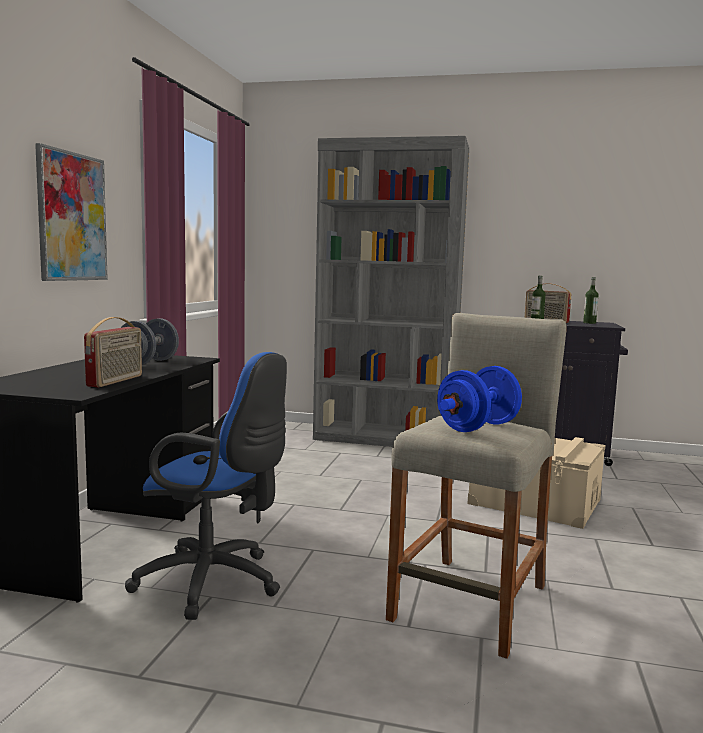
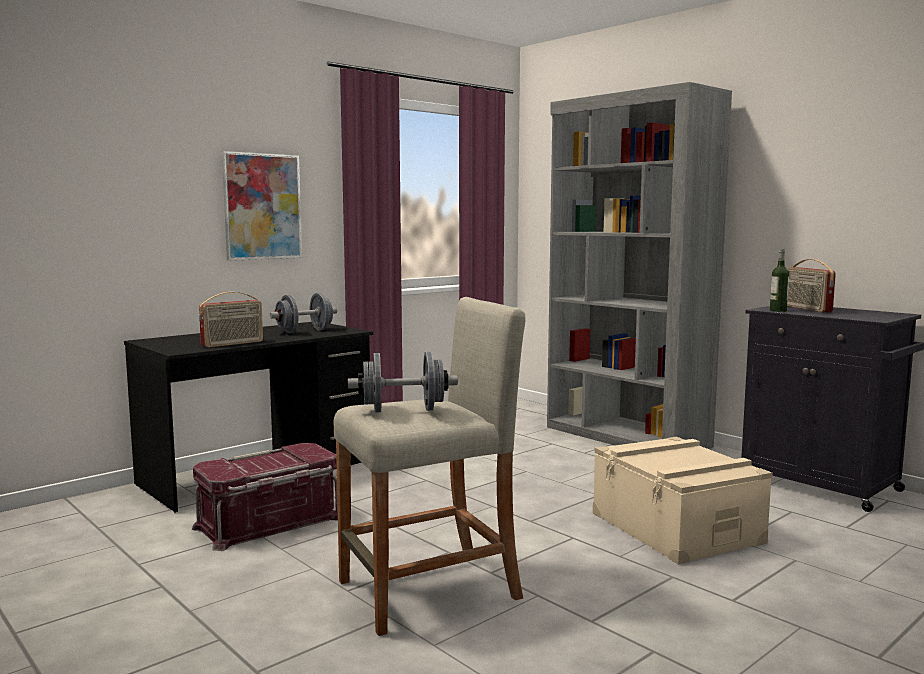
camera: 35 degrees right, 0 degrees up
(215, 583) = (269, 523): blue office chair -> red storage box
(477, 427) = (403, 410): blue dumbbell -> grey dumbbell
(589, 323) = (868, 313): bottle -> none

